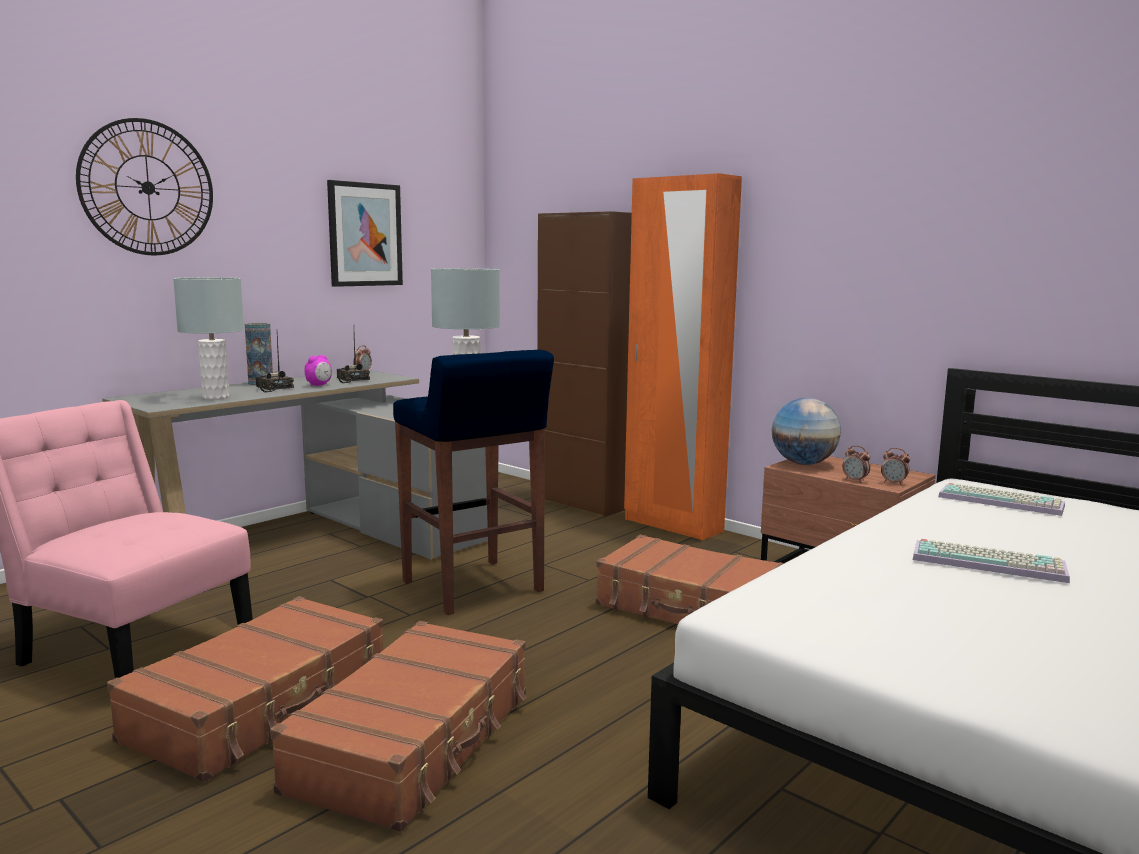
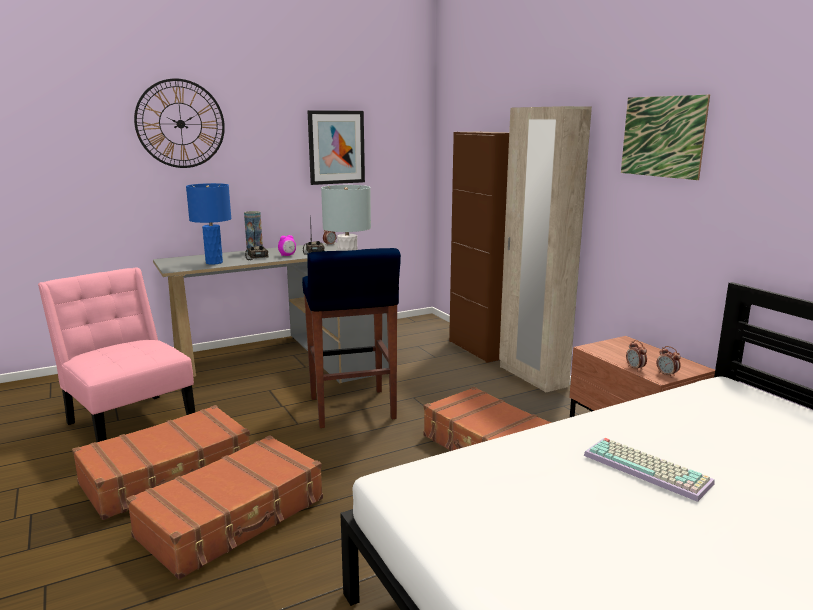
camera: 20 degrees right, 5 degrees up
(215, 397) = (214, 262): grey table lamp -> blue table lamp
(672, 525) = (532, 376): orange wardrobe -> beige wardrobe
(803, 463) = (609, 347): globe -> none
(843, 208) = (662, 136): none -> picture
(1002, 501) = (738, 407): keyboard -> none

